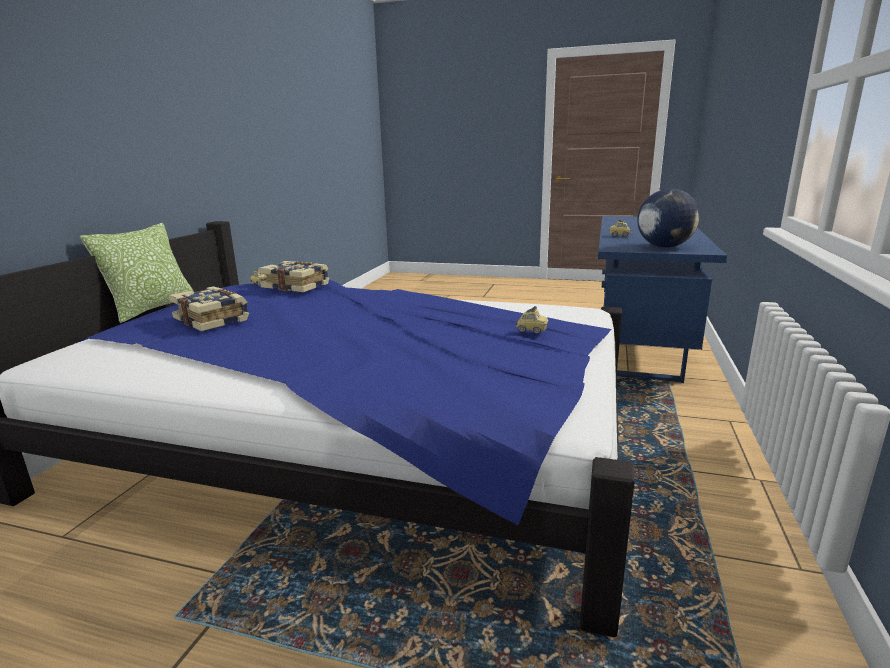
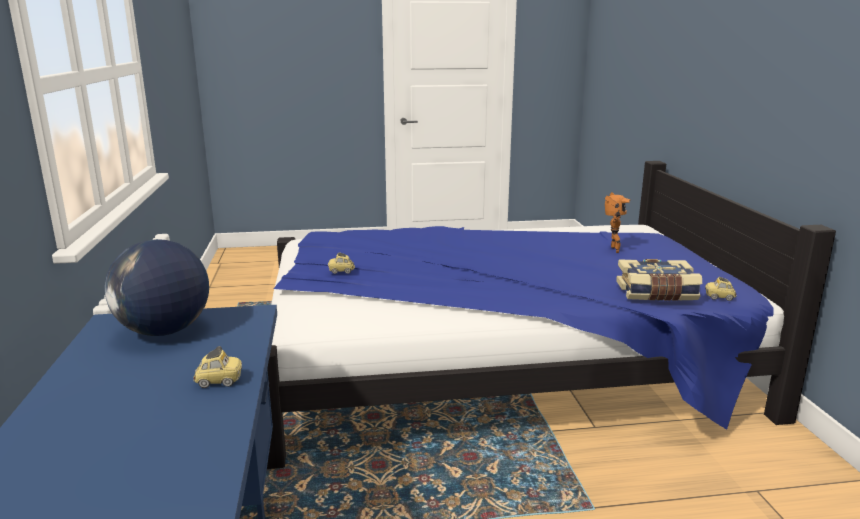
camera: 155 degrees right, 0 degrees up
(152, 309) = (705, 255): pillow -> none
(213, 319) = (612, 250): book -> toy robot

